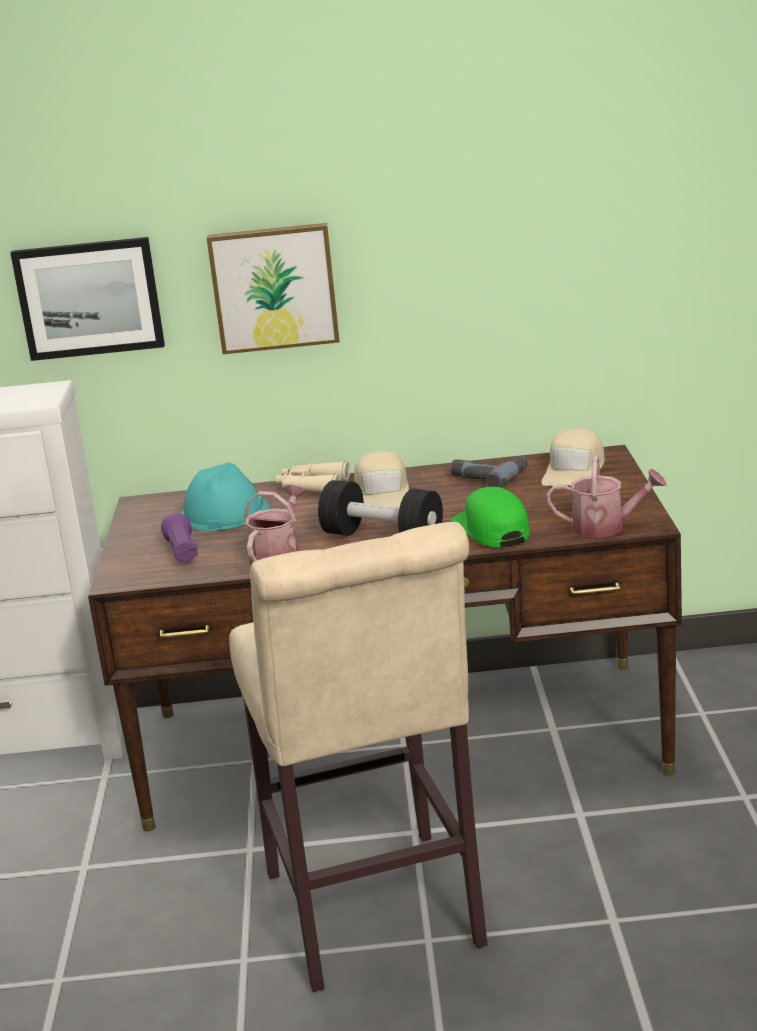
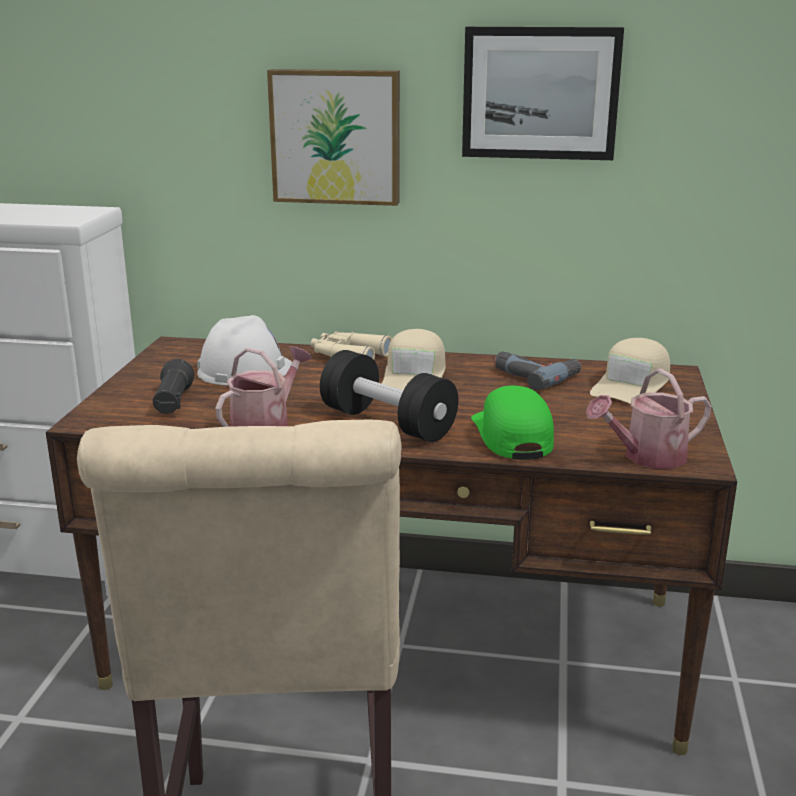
camera: 10 degrees right, 0 degrees up
(89, 298) = (147, 124): picture -> picture (540, 93)
(182, 553) = (173, 403): purple flashlight -> black flashlight
(225, 513) = (245, 369): turquoise hard hat -> white hard hat
(606, 527) = (647, 457): watering can -> watering can turned 135 degrees clockwise

